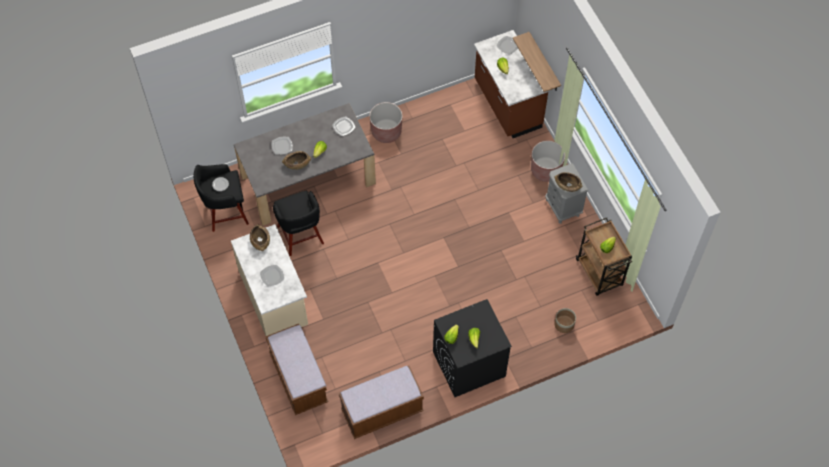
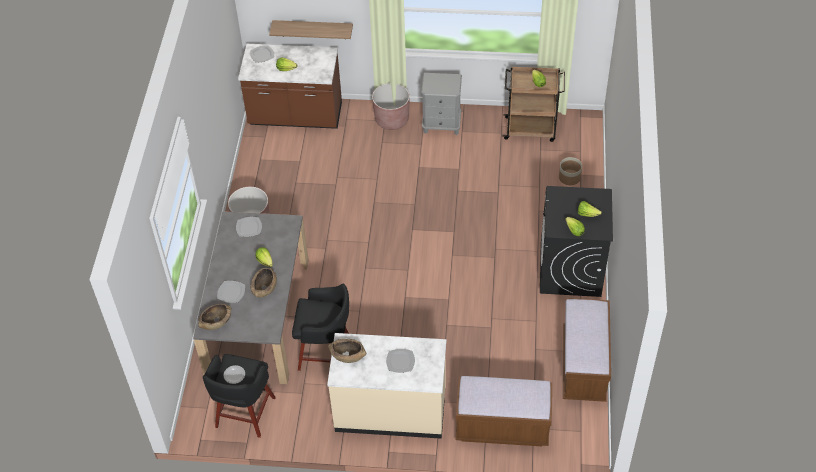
camera: 60 degrees left, 10 degrees down
(567, 185) = (446, 86): brown bowl -> brown bowl (216, 321)

